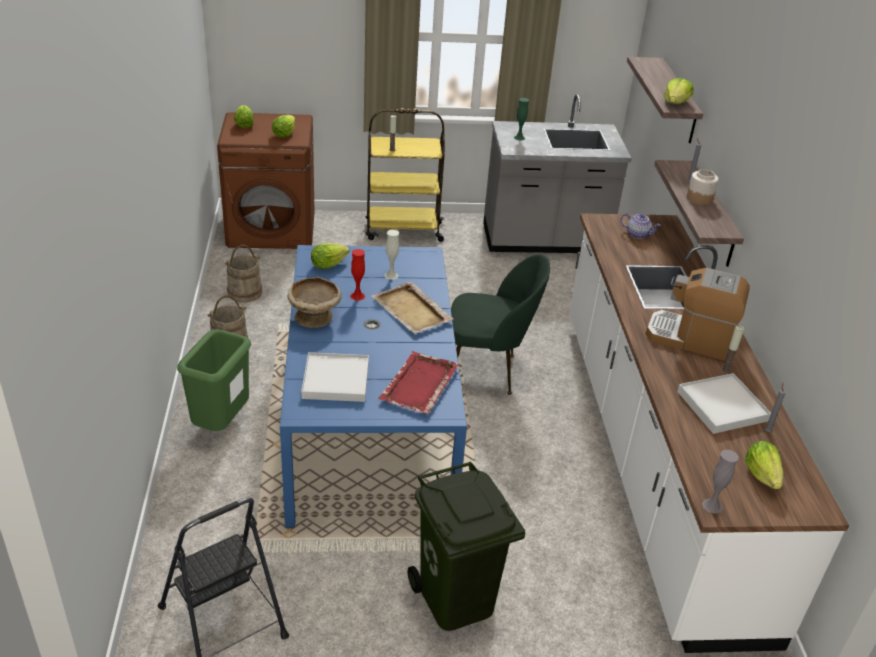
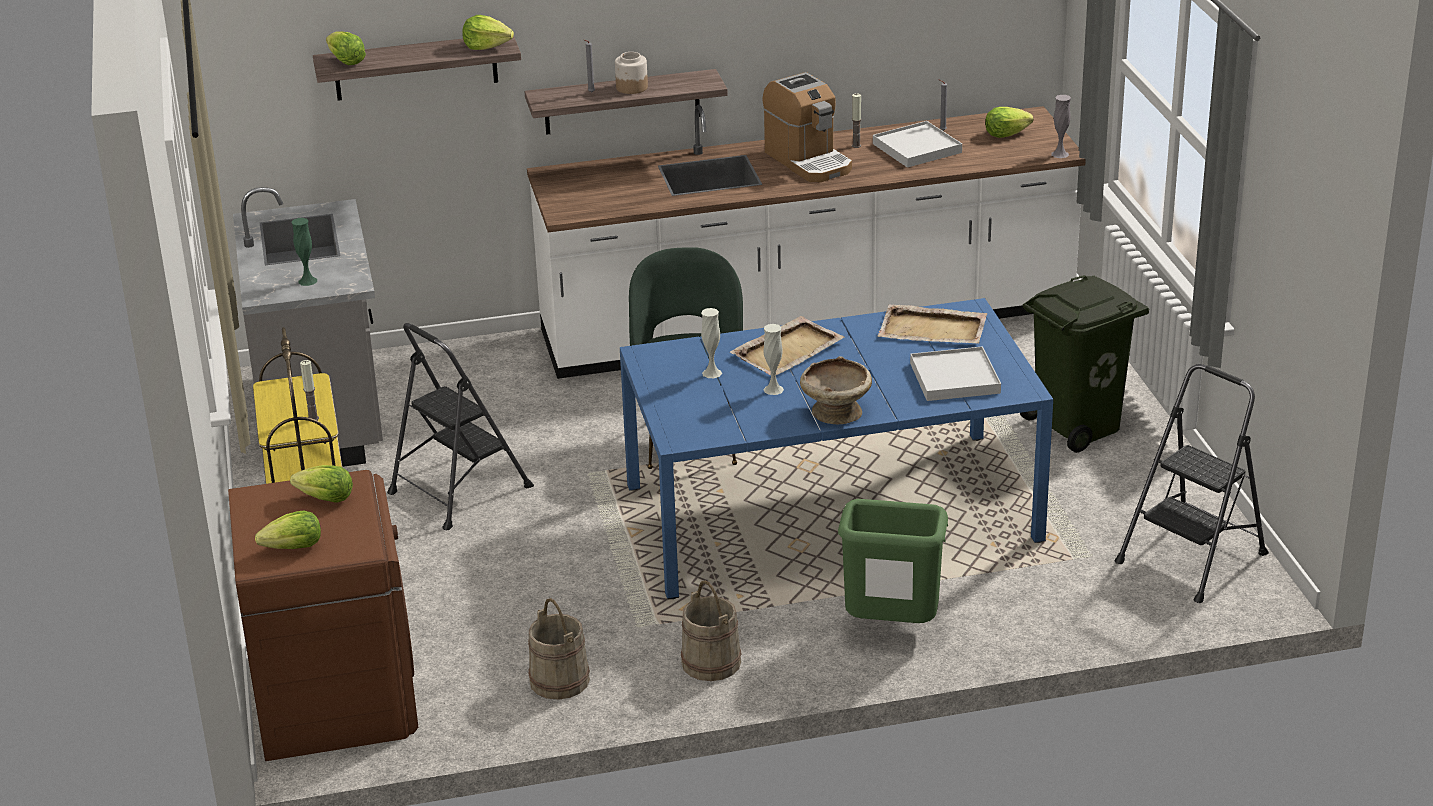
camera: 95 degrees left, 5 degrees down
(328, 264) = (705, 422): lettuce -> lettuce (346, 62)
(357, 296) = (773, 389): red vase -> white vase
(419, 385) = (933, 329): red tray -> beige tray
(450, 277) = (457, 490): none -> black step ladder
(638, 234) = (591, 189): teapot -> none
(690, 338) = (808, 161): coffee machine -> coffee machine turned 45 degrees counterclockwise

